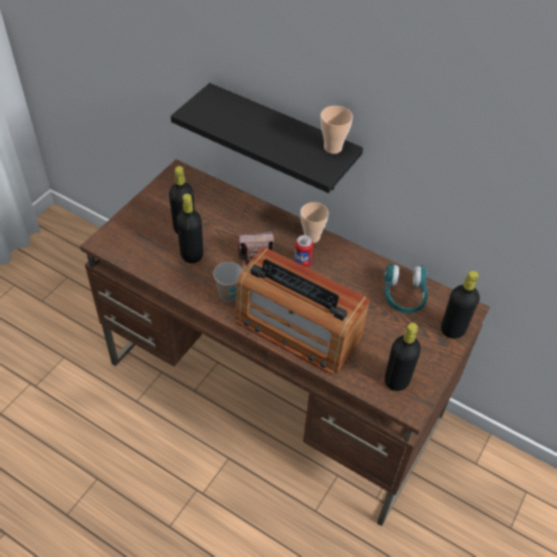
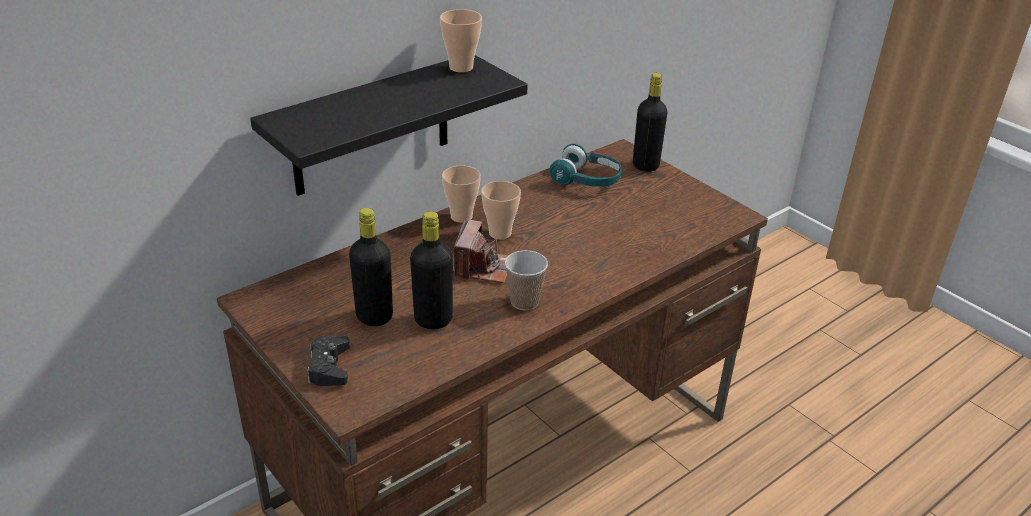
camera: 70 degrees left, 15 degrees down
(132, 224) = (329, 367): none -> black game controller
(297, 329) = (605, 261): radio -> none
(302, 262) = (500, 233): can -> cup
(396, 380) = (701, 214): black bottle -> none

